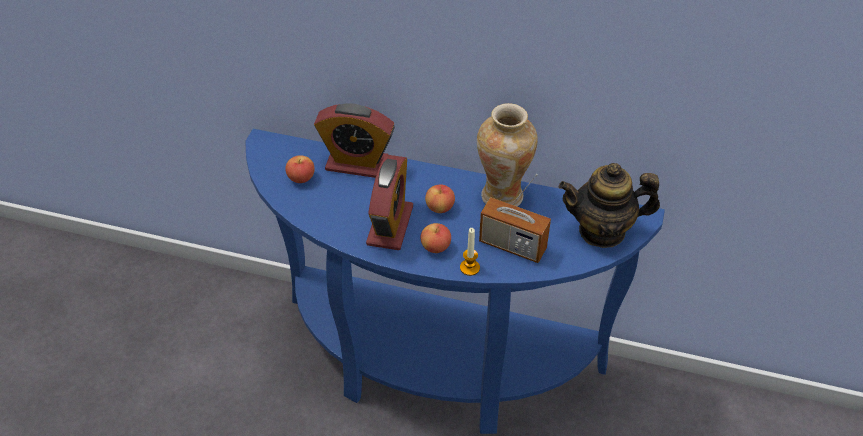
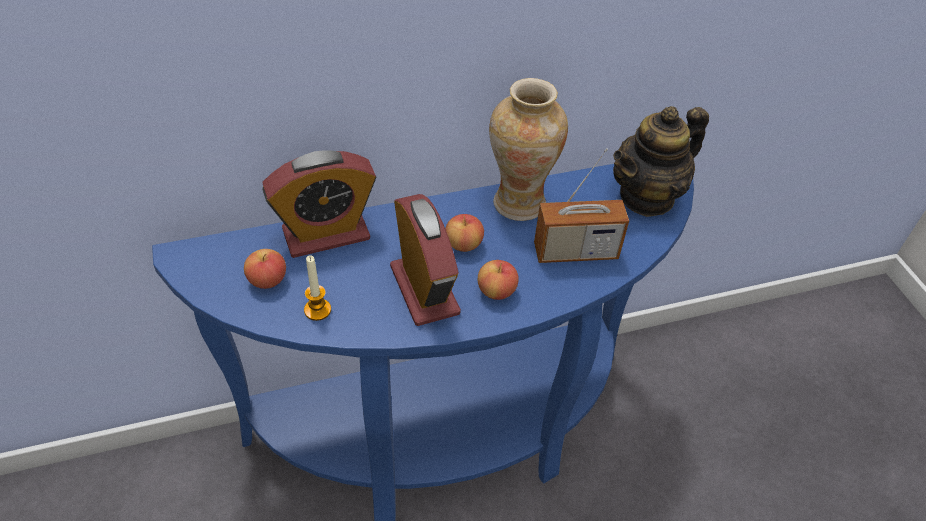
camera: 35 degrees left, 0 degrees up
(469, 268) = (553, 297): candle -> candle (317, 310)

